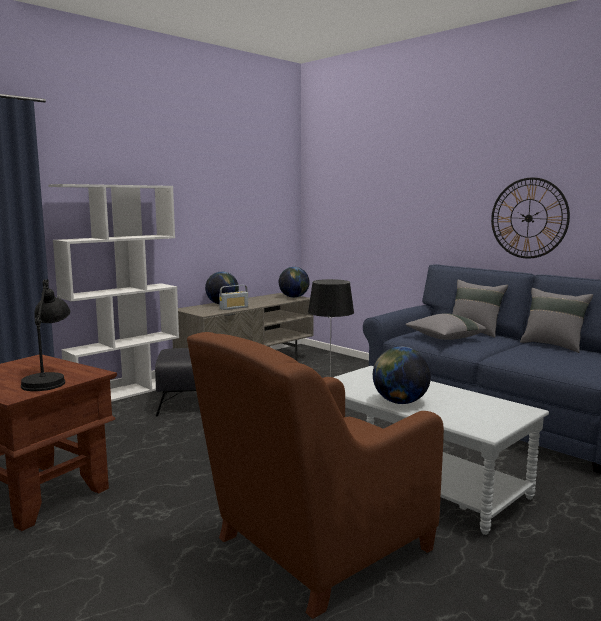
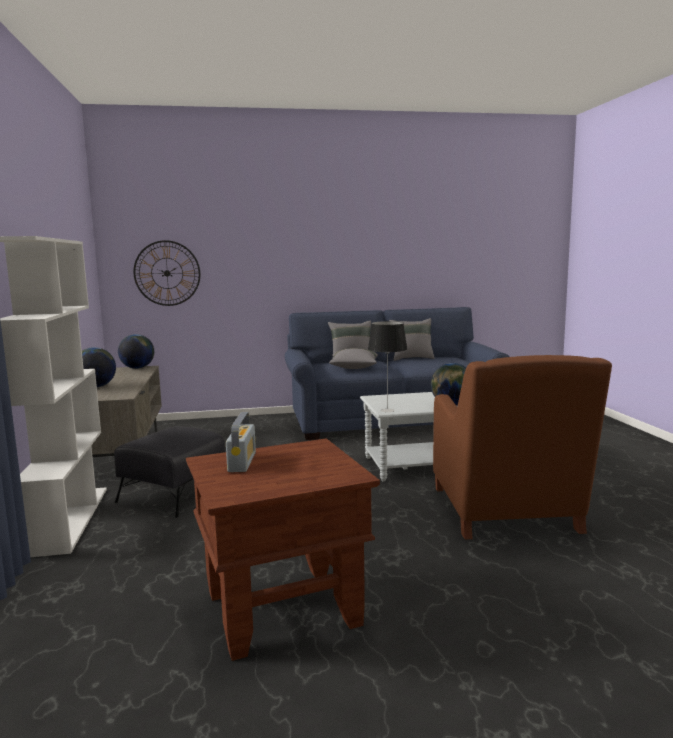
camera: 55 degrees left, 0 degrees up
(49, 379) = (307, 460): black table lamp -> none
(234, 308) = (126, 386): radio -> radio (242, 462)
(528, 218) = (361, 269): wall clock -> wall clock (167, 273)

